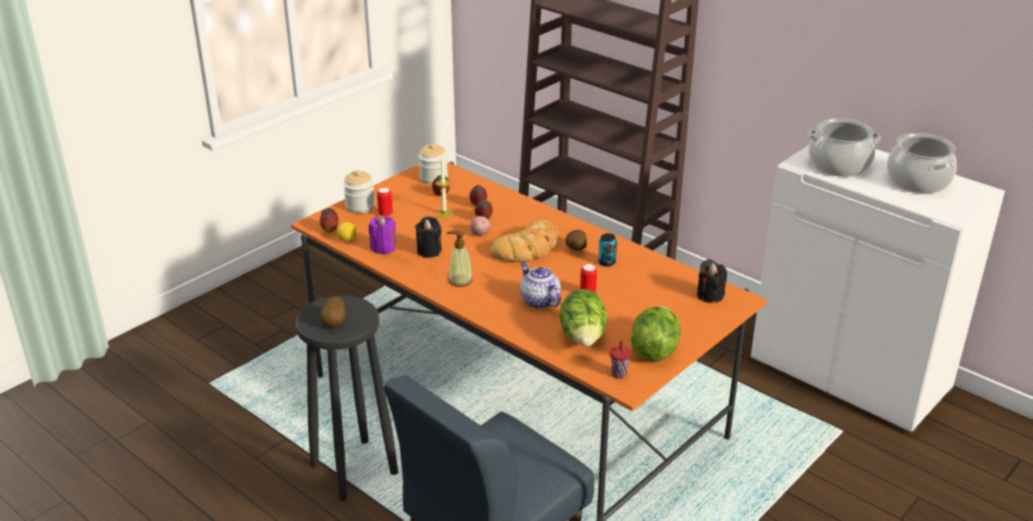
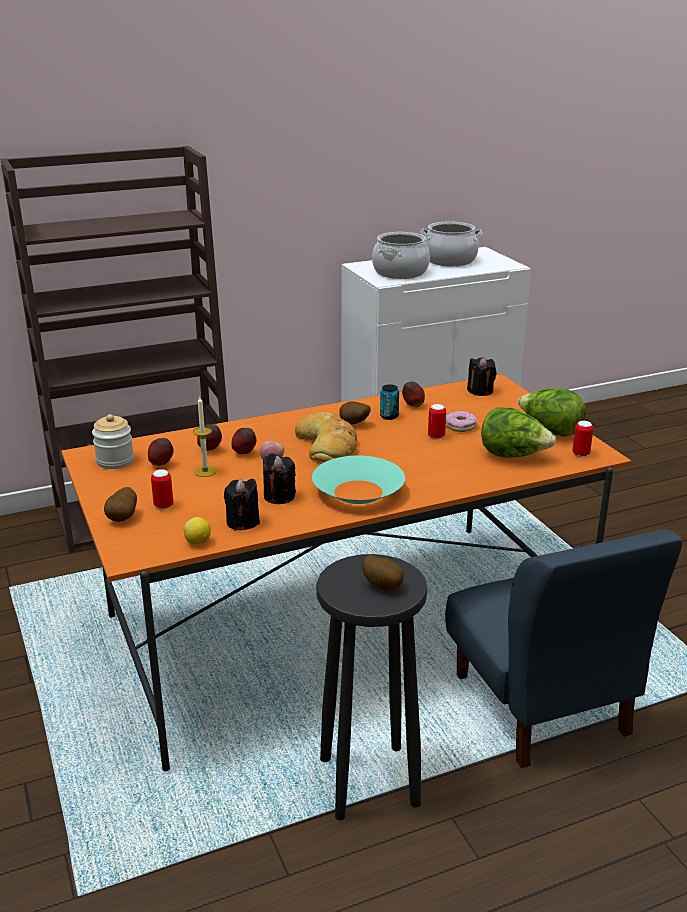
camera: 65 degrees left, 5 degrees down
(330, 230) = (159, 550): apple -> apple (413, 406)
(360, 206) = (123, 518): jar -> potato
(383, 248) = (243, 522): purple candle -> black candle
(460, 281) = (358, 492): soap dispenser -> turquoise bowl
(539, 301) = (431, 461): teapot -> none
(619, 375) = (580, 454): red cup -> can
(620, 301) = (460, 426): none -> donut

